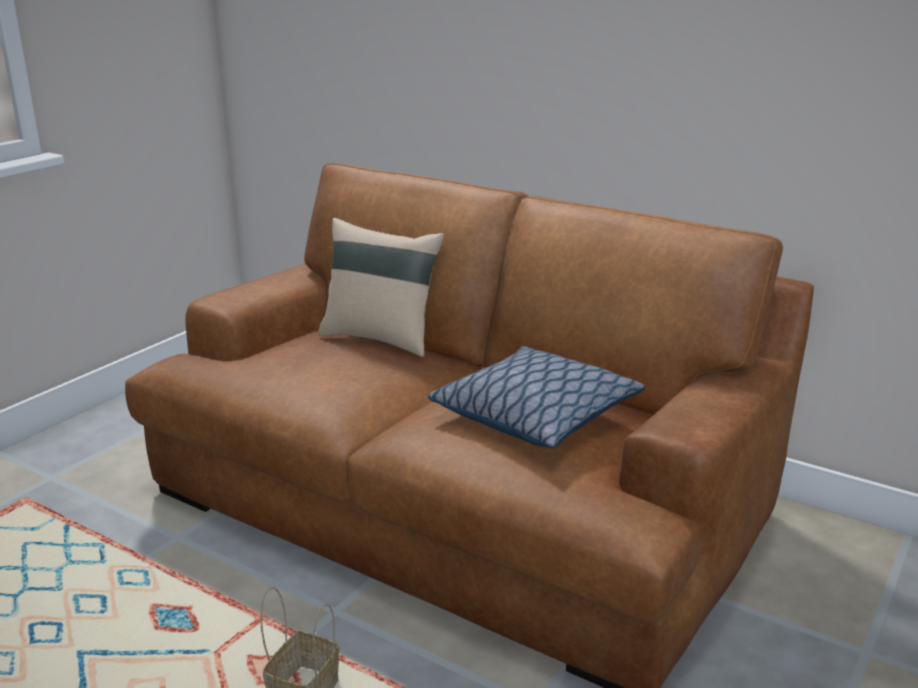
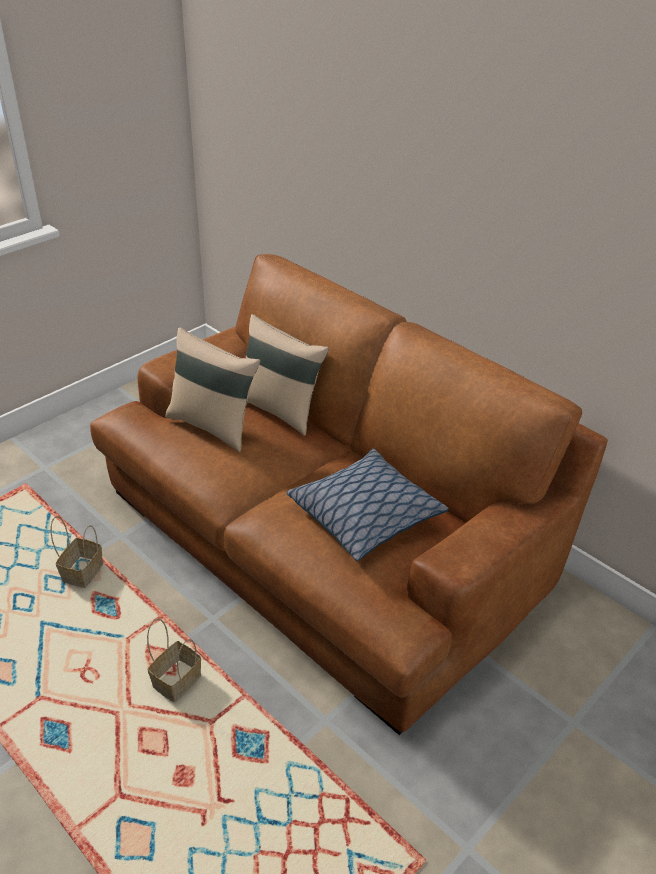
camera: 10 degrees right, 15 degrees up
(130, 584) = (83, 572): none -> basket
(300, 357) = (213, 425): none -> beige pillow

